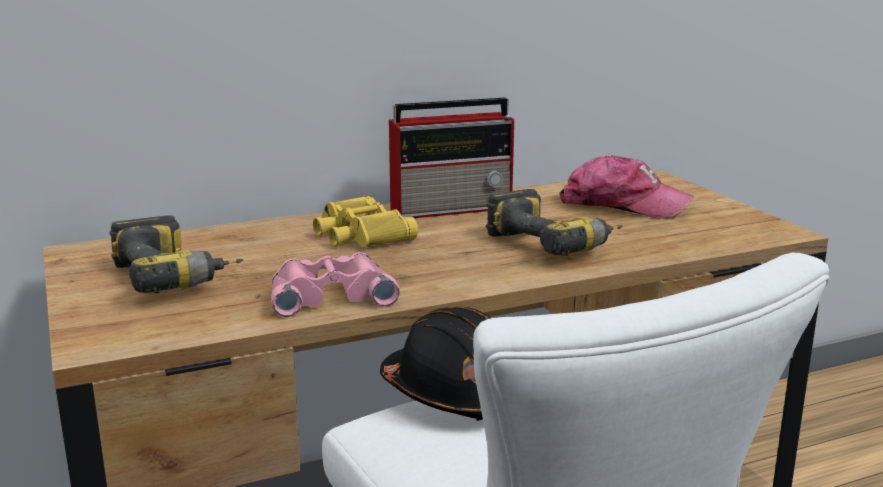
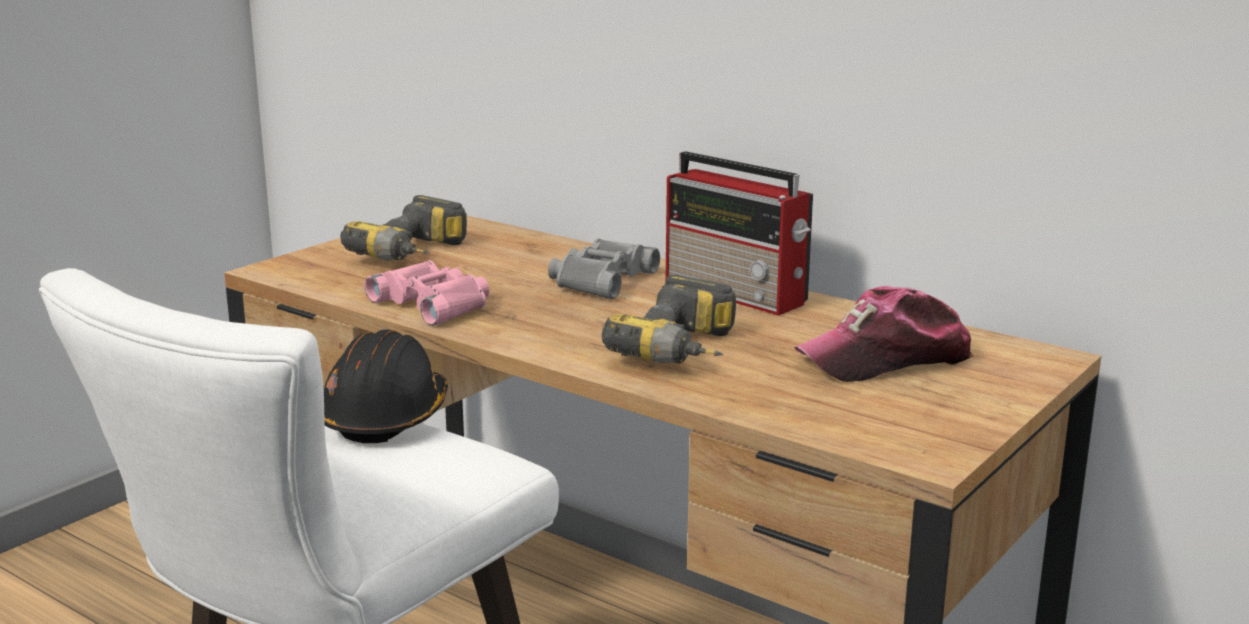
camera: 60 degrees right, 0 degrees up
(360, 234) = (600, 280): yellow binoculars -> grey binoculars
(622, 205) = (885, 359): cap -> cap turned 75 degrees clockwise

